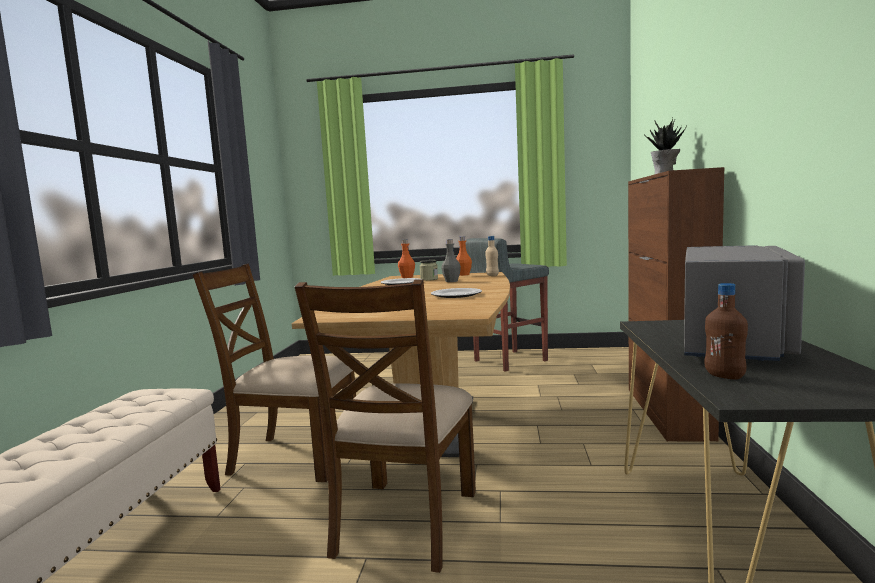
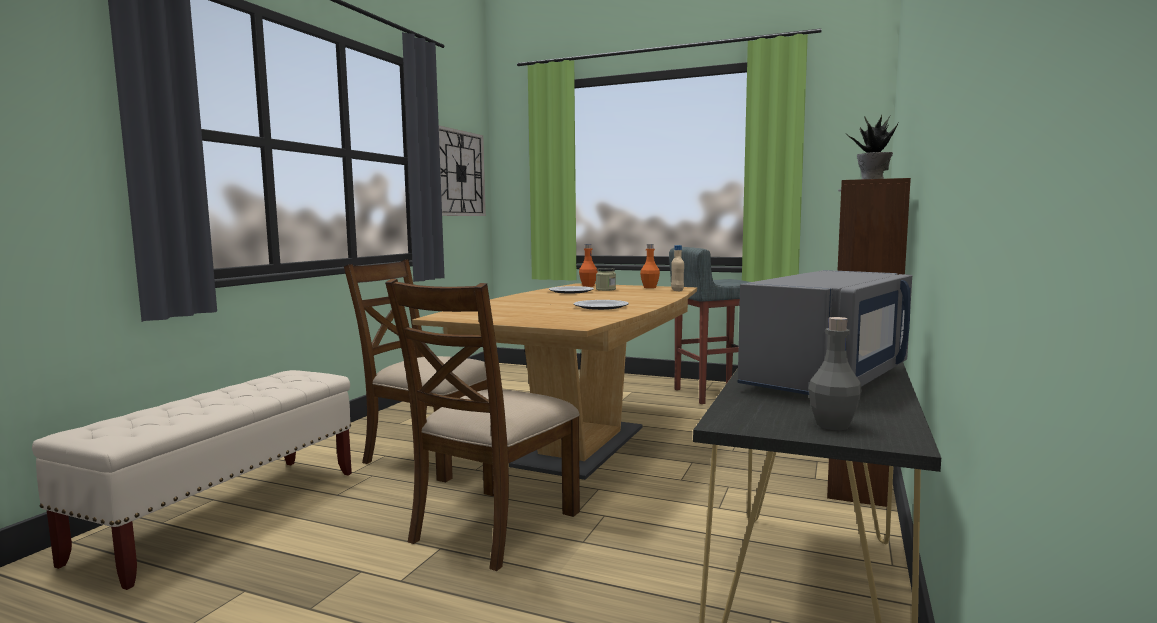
camera: 15 degrees right, 0 degrees up
(260, 181) = (459, 173): none -> wall clock
(451, 281) = (623, 293): grey bottle -> grey bottle (833, 425)
(724, 376) = (754, 405): brown bottle -> none

